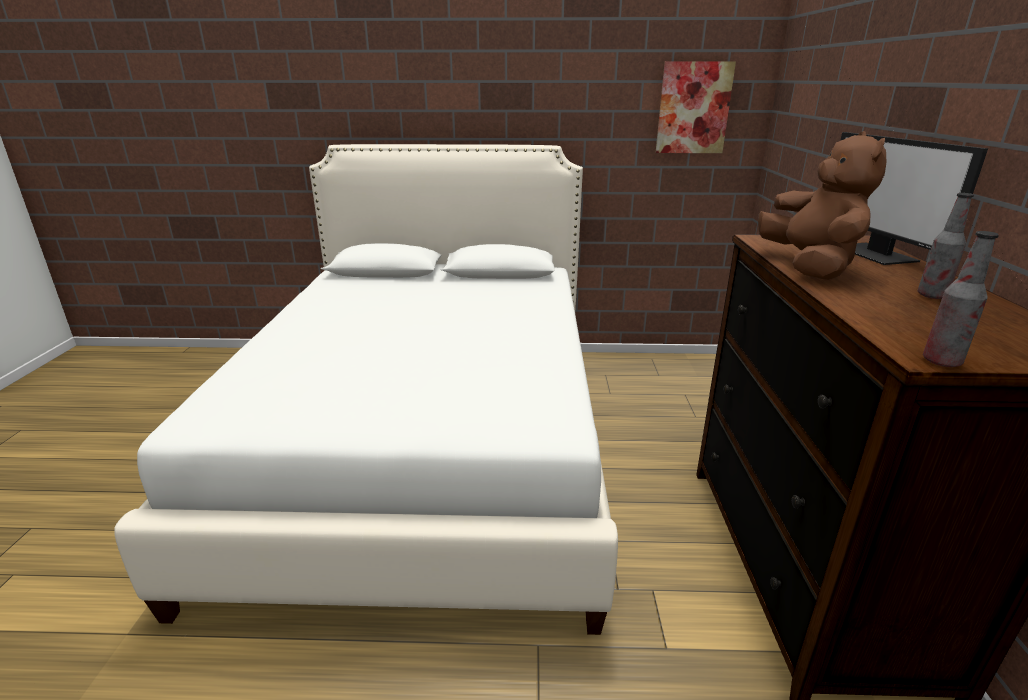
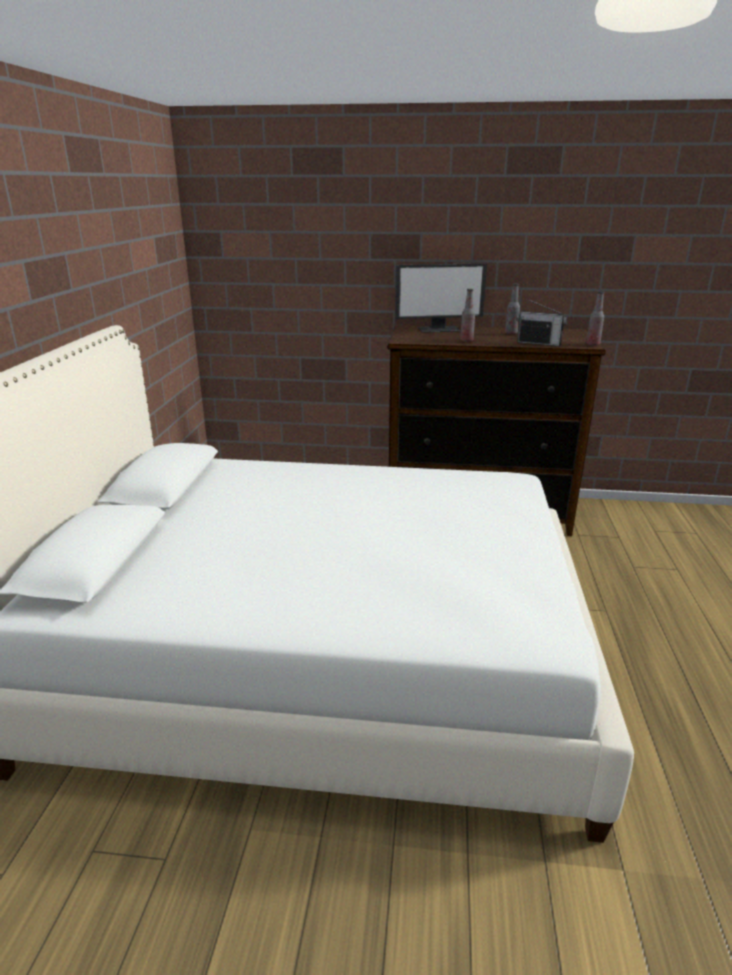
camera: 85 degrees left, 0 degrees up
(693, 108) = (159, 263): picture -> none
(809, 267) = (466, 341): brown plush toy -> bottle
(869, 312) = (539, 343): none -> radio

